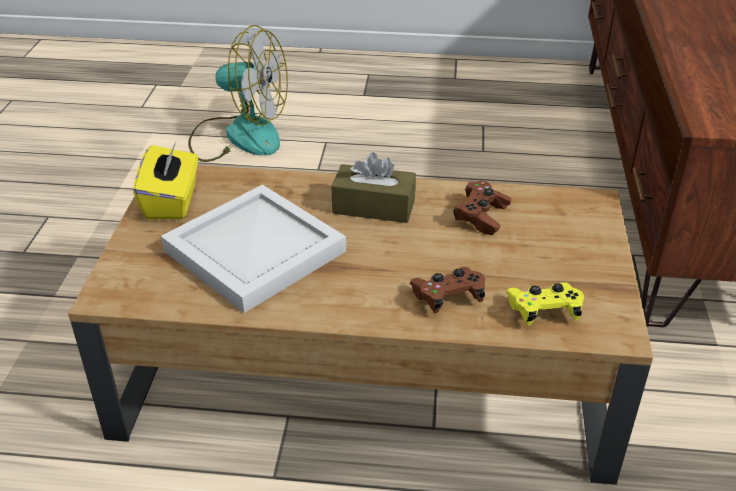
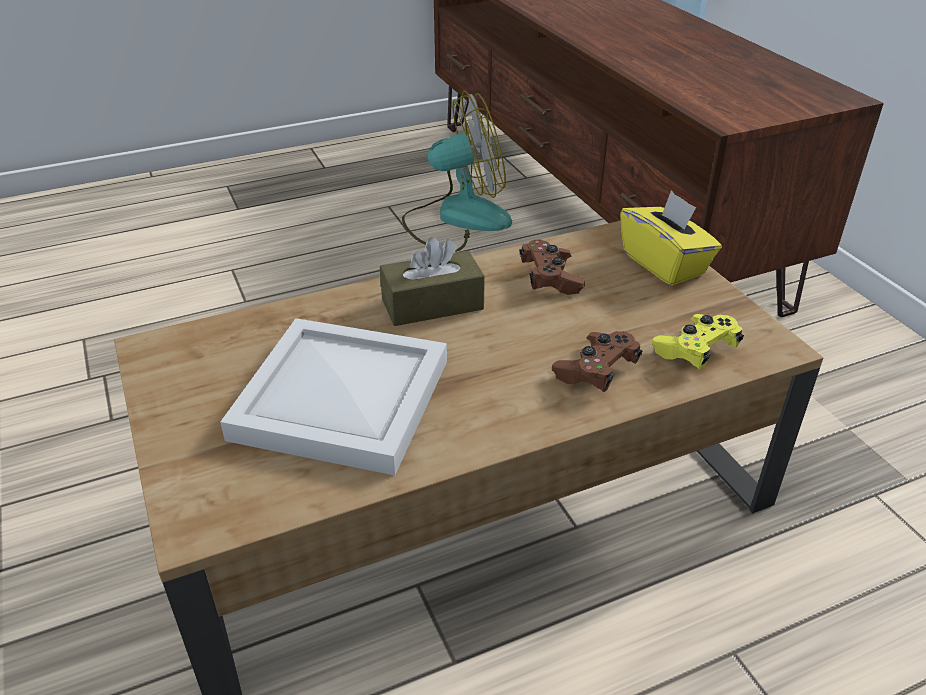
camera: 30 degrees left, 0 degrees up
(172, 202) = (183, 378): yellow tissue box -> yellow tissue box (664, 264)
(239, 136) = (120, 292): fan -> fan (456, 219)

